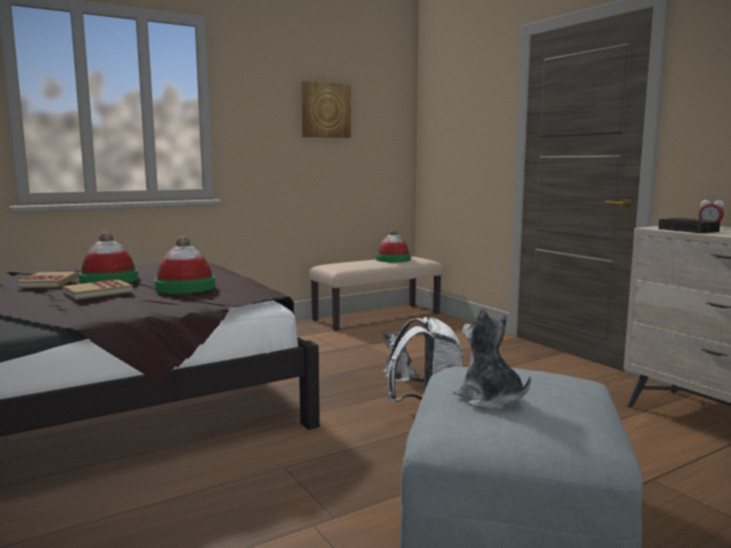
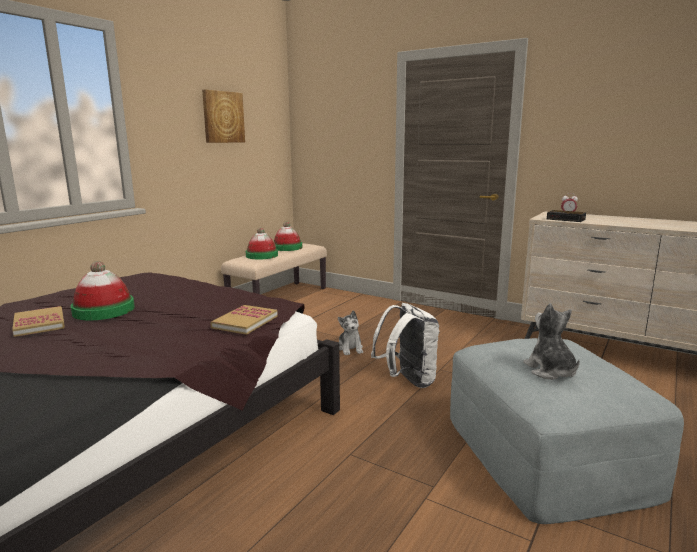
camera: 25 degrees left, 5 degrees up
(98, 292) = (123, 328): book -> book (245, 322)
(185, 287) = (202, 308): hat -> hat (262, 255)
(489, 399) = (550, 371): plush toy -> plush toy turned 45 degrees clockwise

